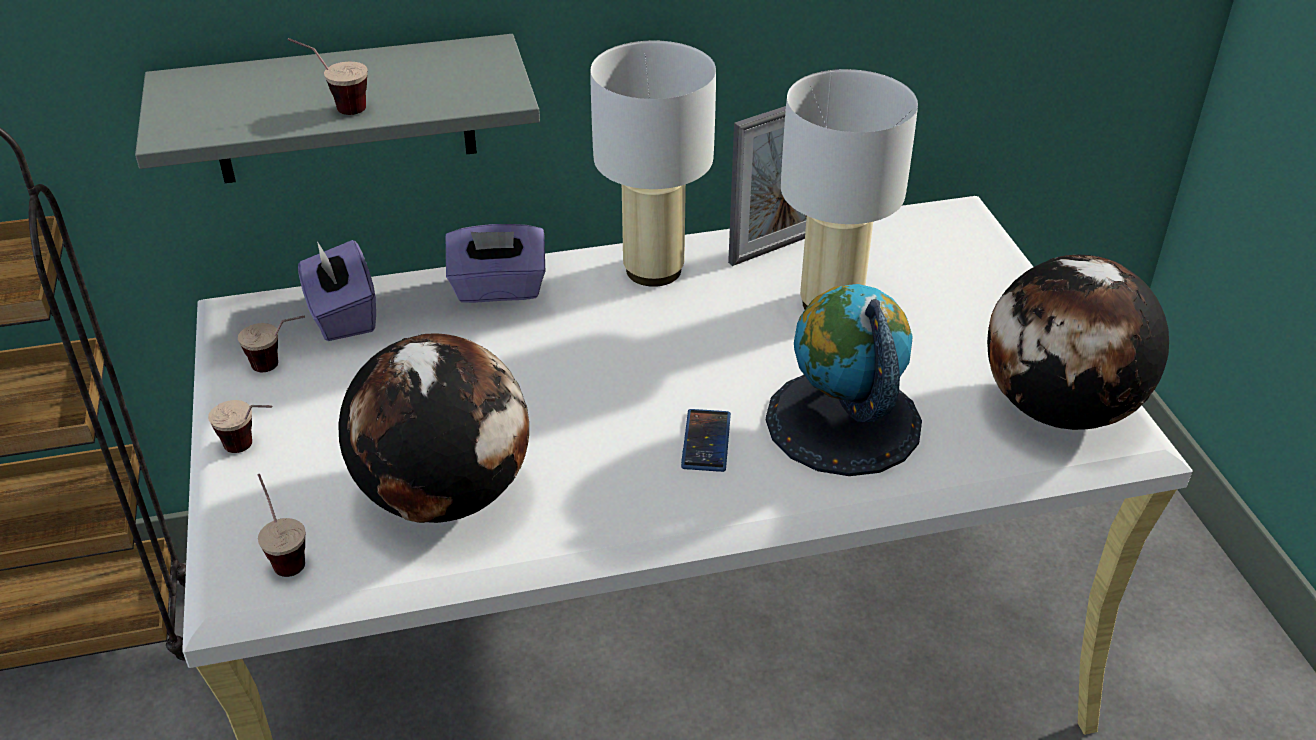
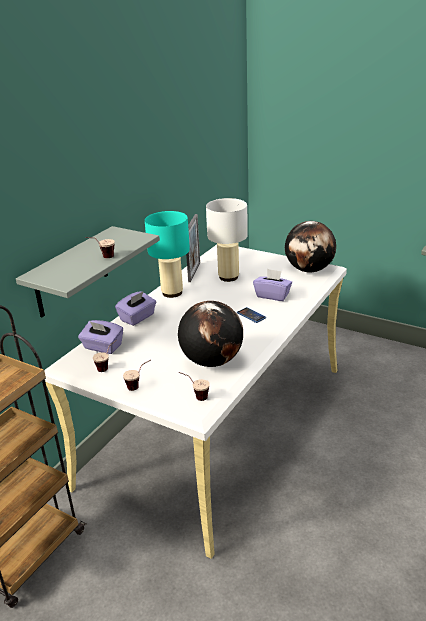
camera: 45 degrees left, 10 degrees down
(652, 269) = (171, 293): white table lamp -> turquoise table lamp
(842, 422) = (272, 295): globe -> purple tissue box

